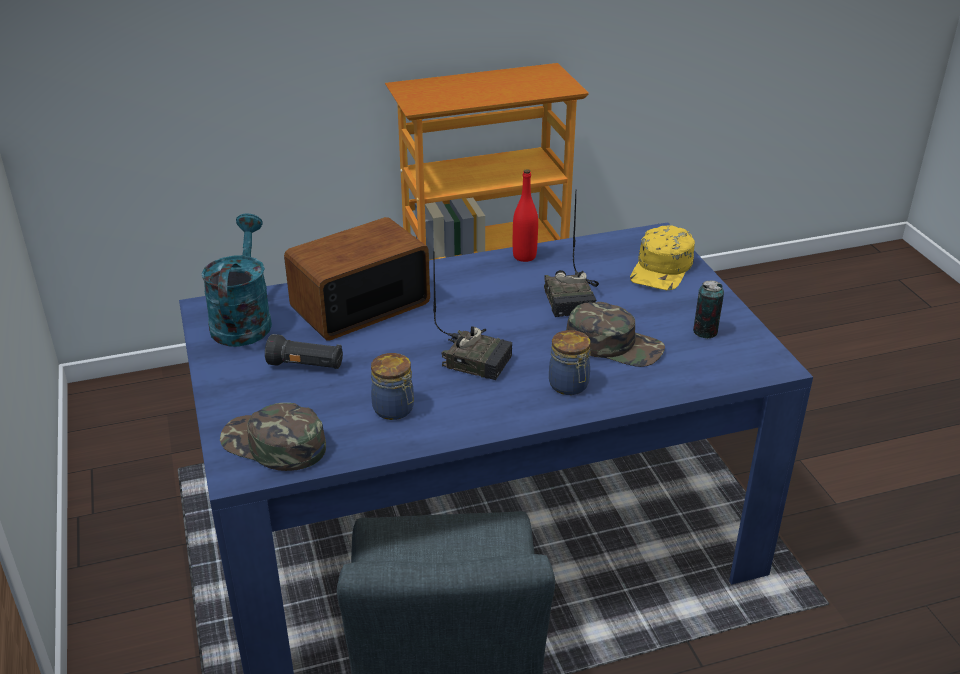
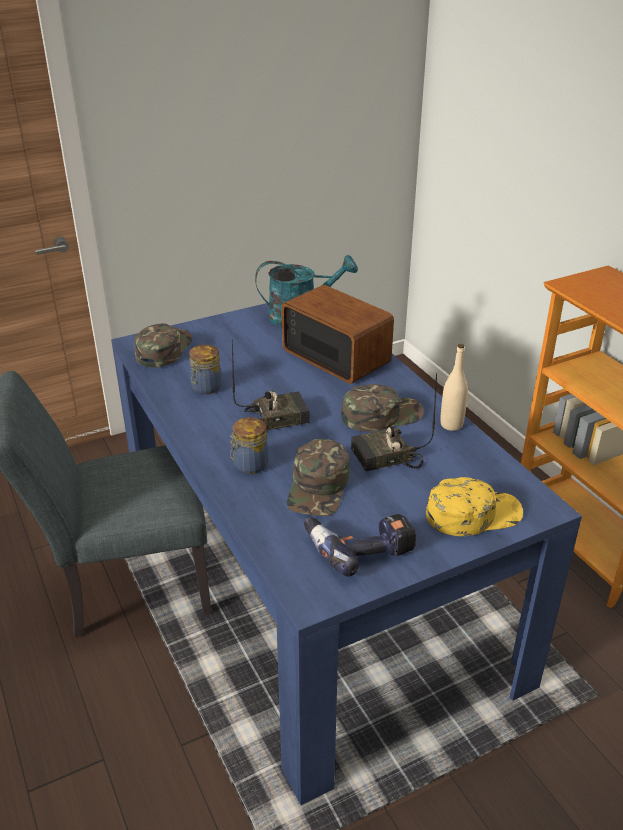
camera: 80 degrees right, 0 degrees up
(306, 366) = (252, 347): black flashlight -> none
(476, 359) = (277, 415): radio -> radio turned 120 degrees counterclockwise
(495, 292) = (381, 415): none -> green cap
(524, 256) = (451, 425): red bottle -> beige bottle
(662, 268) = (473, 513): yellow cap -> yellow cap turned 150 degrees clockwise
(705, 332) = (359, 546): can -> power drill

